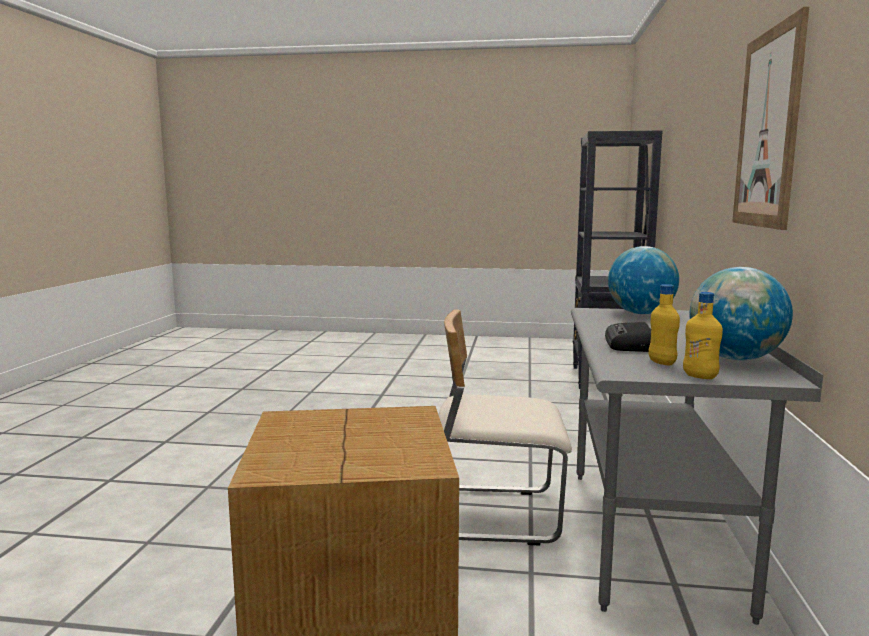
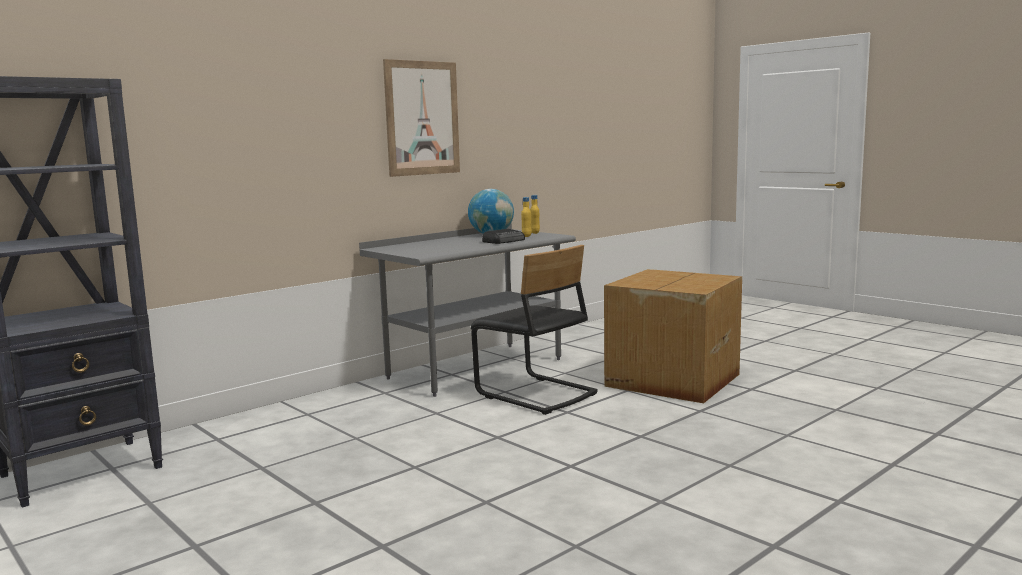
camera: 140 degrees left, 0 degrees up
(491, 514) = (535, 394): beige chair -> black chair
(640, 313) = (407, 251): globe -> none

